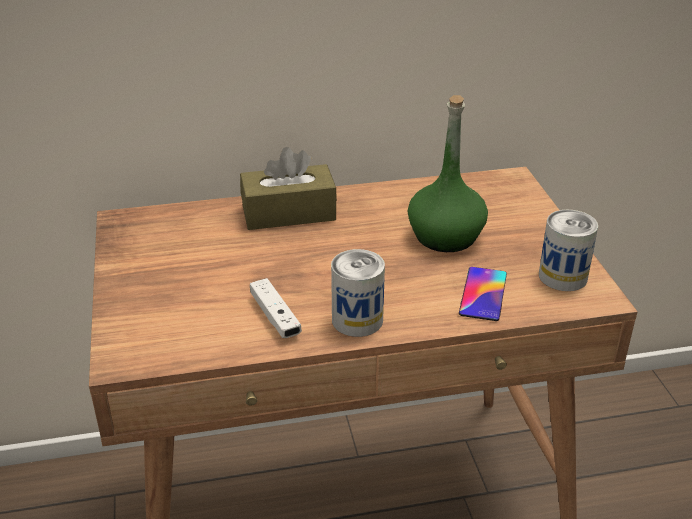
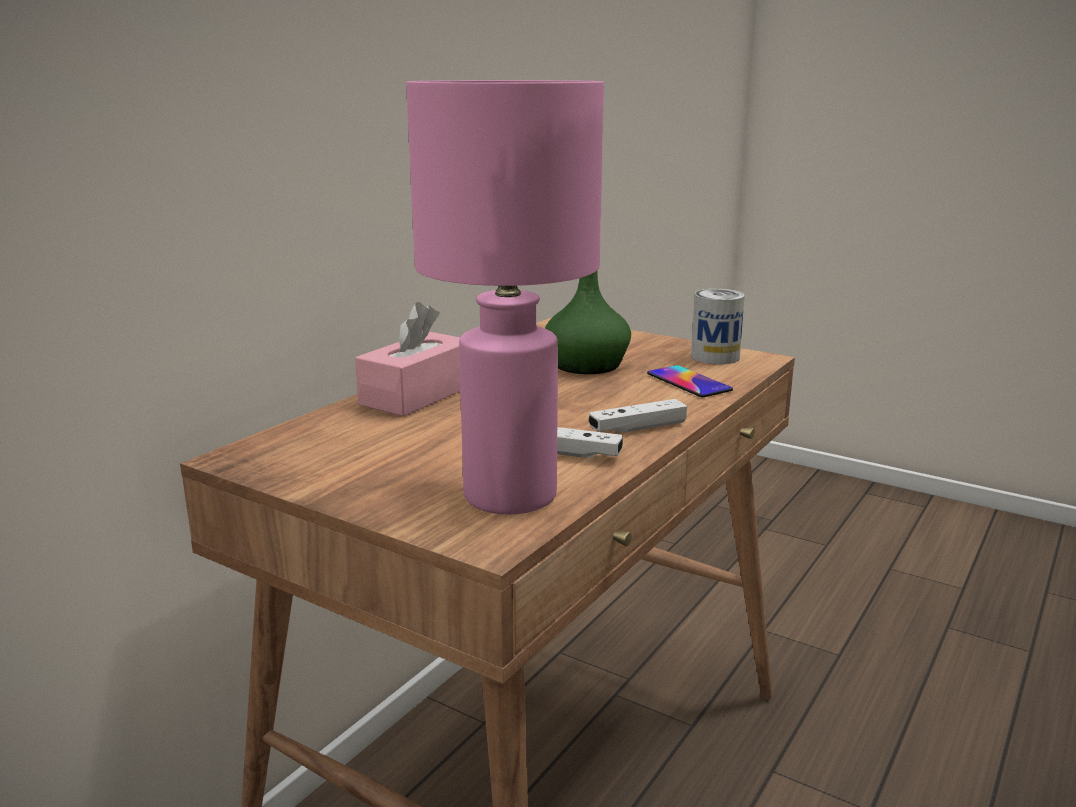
camera: 45 degrees left, 15 degrees down
(184, 333) = (509, 497): none -> pink table lamp
(288, 213) = (417, 394): brown tissue box -> pink tissue box
(357, 320) = (637, 428): can -> white game controller

